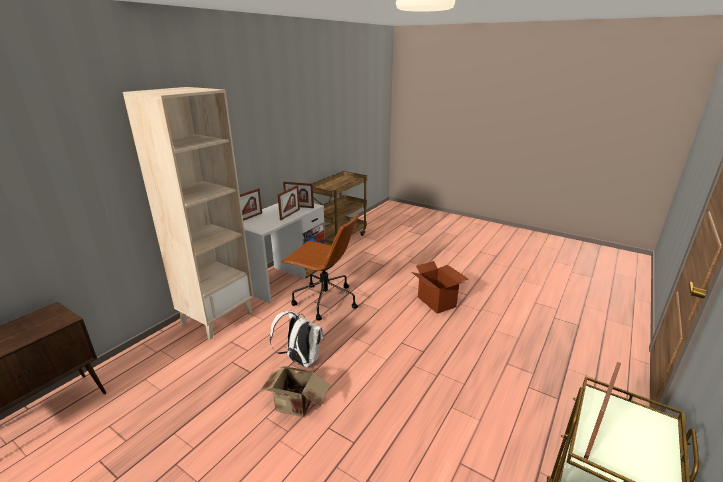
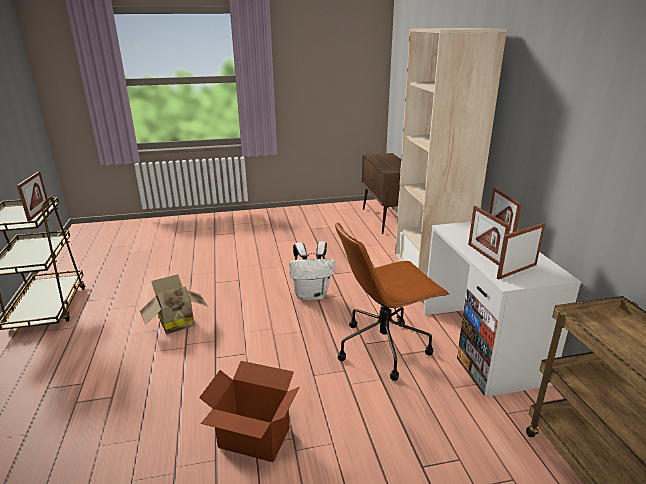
camera: 135 degrees right, 0 degrees up
(295, 406) = (273, 277): cardboard box -> cardboard box (175, 323)

